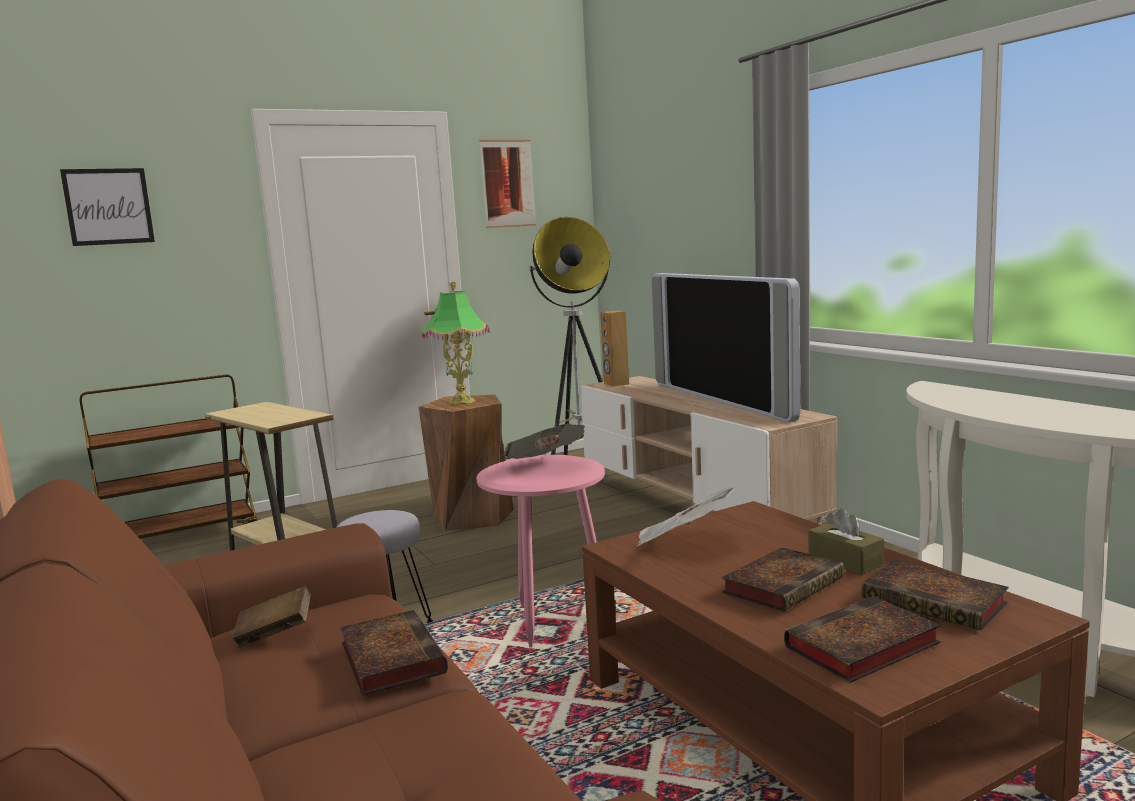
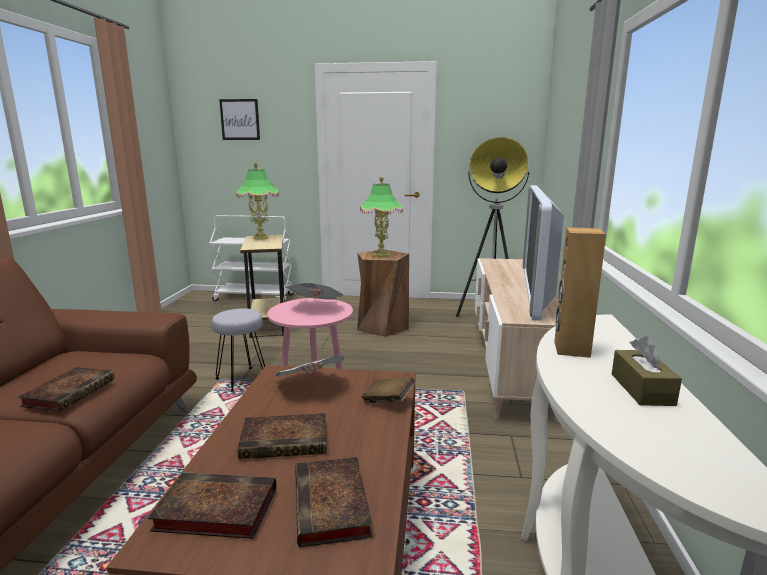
camera: 35 degrees right, 5 degrees up
(182, 538) = (255, 298): brown cart -> white cart
(246, 410) = (261, 238): none -> table lamp
(275, 634) = (74, 360): brown book -> brown book (387, 401)
(508, 183) = (476, 111): picture -> none
(616, 384) = (499, 262): brown speaker -> brown speaker (571, 349)
(845, 561) = (358, 442): brown tissue box -> brown tissue box (642, 389)

